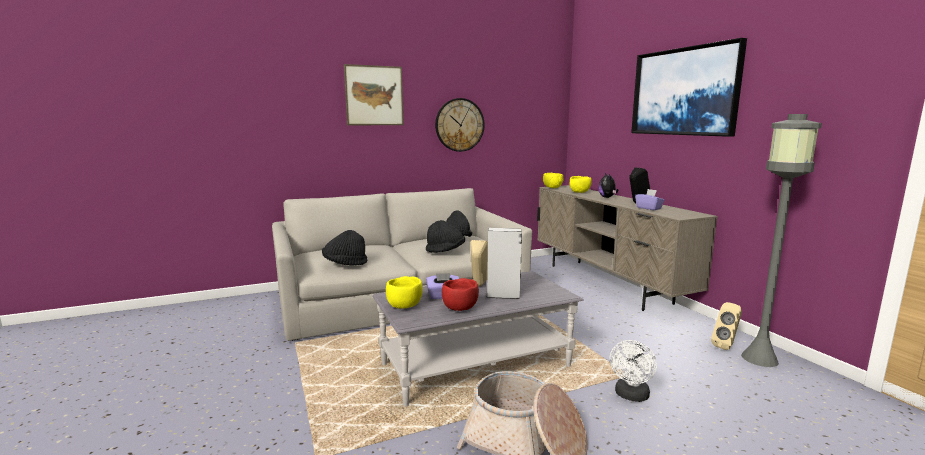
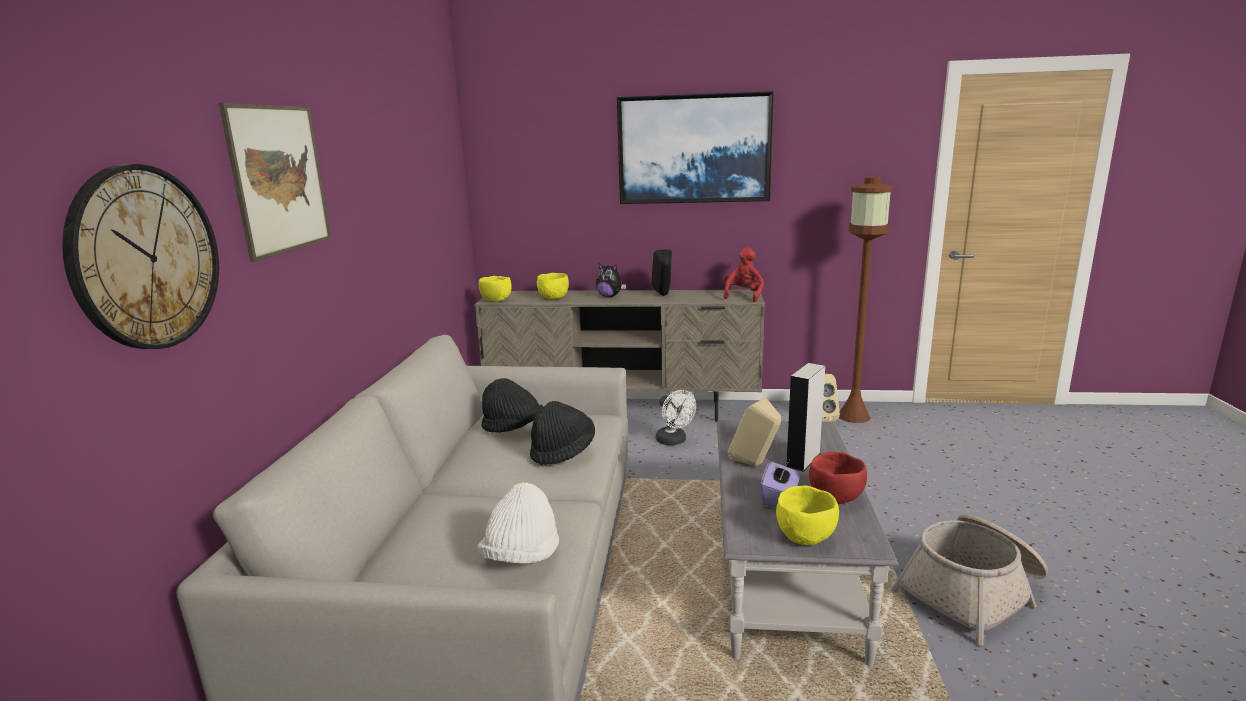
camera: 60 degrees left, 5 degrees up
(345, 264) = (522, 556): black hat -> white hat
(459, 125) = (386, 221): wall clock -> wall clock (146, 258)
(631, 396) = (897, 499): white fan -> white fan (674, 441)
(649, 208) = (695, 298): purple tissue box -> none
(684, 214) = (743, 296): none -> red plush toy
(759, 358) = (853, 416): grey floor lamp -> brown floor lamp

